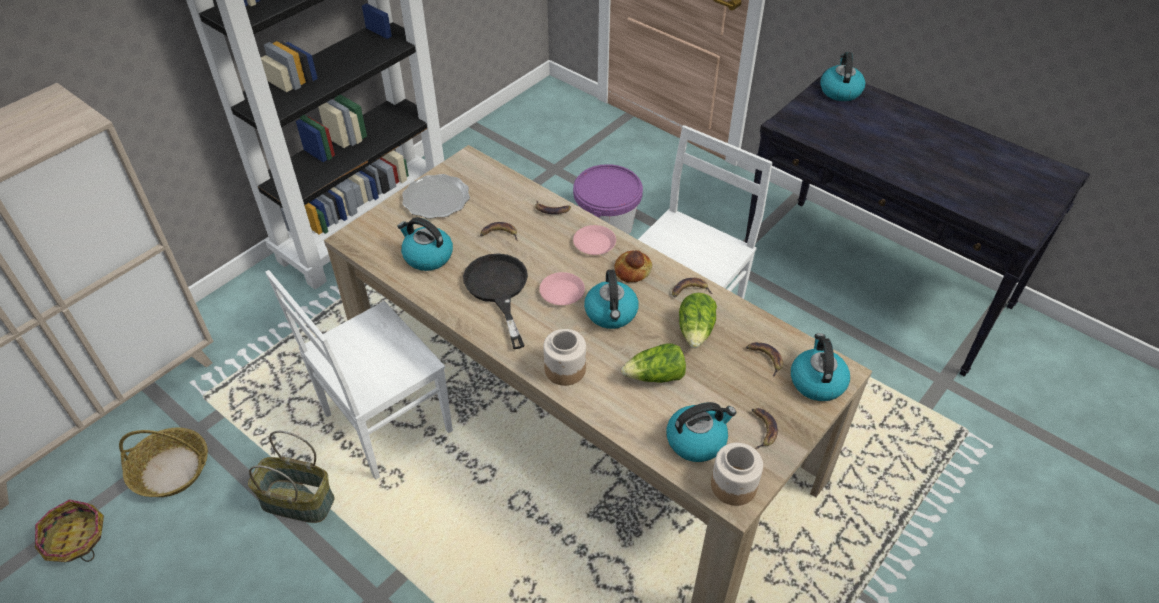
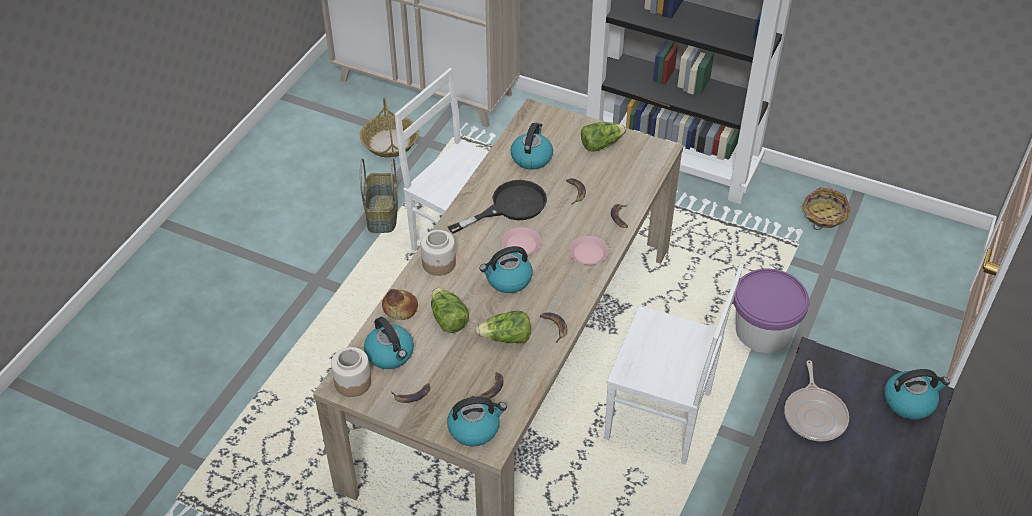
camera: 75 degrees right, 0 degrees up
(75, 539) = (327, 121): basket -> basket (823, 215)
(436, 199) = (601, 144): plate -> lettuce
(632, 270) = (564, 284): bread -> bread (400, 308)
(848, 140) = (814, 414): none -> frying pan

